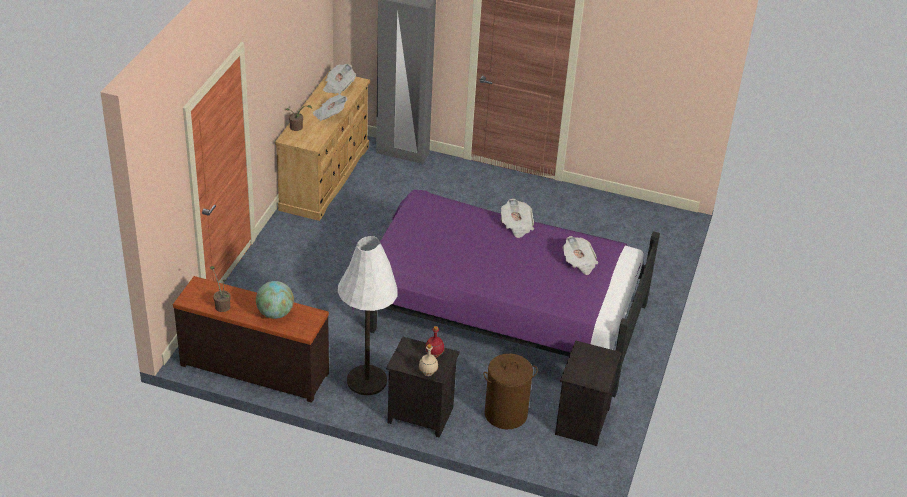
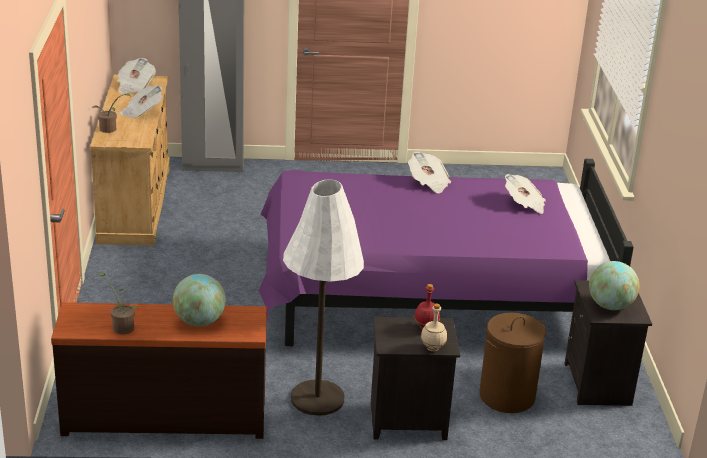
camera: 20 degrees left, 10 degrees down
(586, 369) = (610, 306): none -> globe

